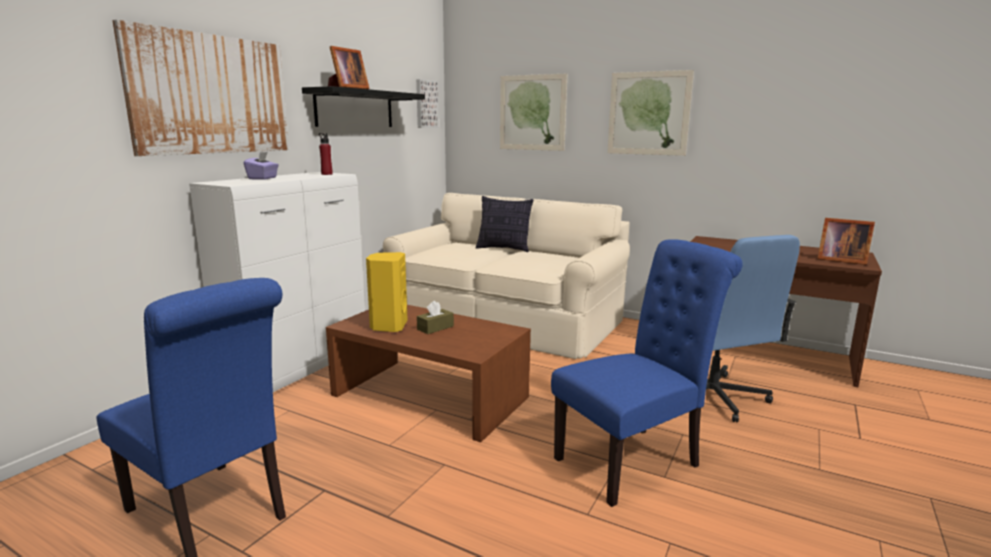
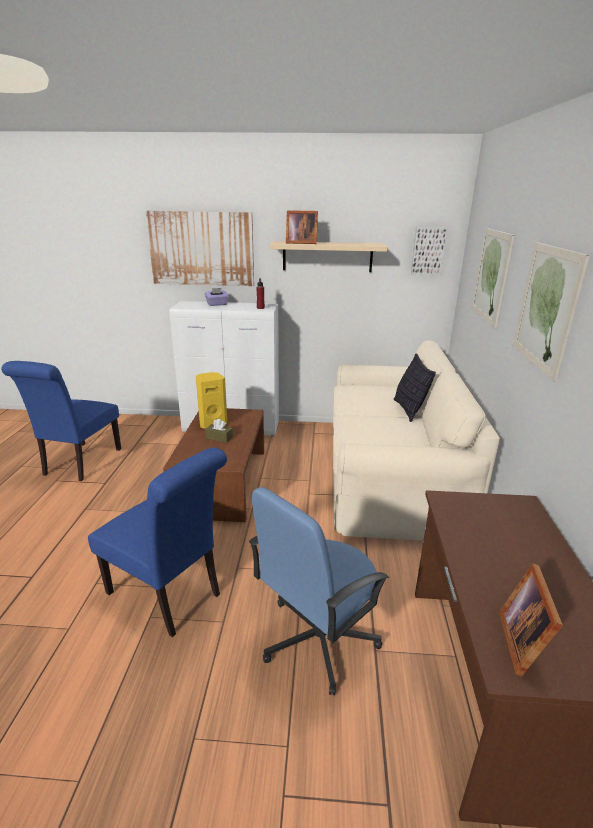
camera: 65 degrees right, 10 degrees up
(355, 109) = (327, 256): black shelf -> beige shelf

